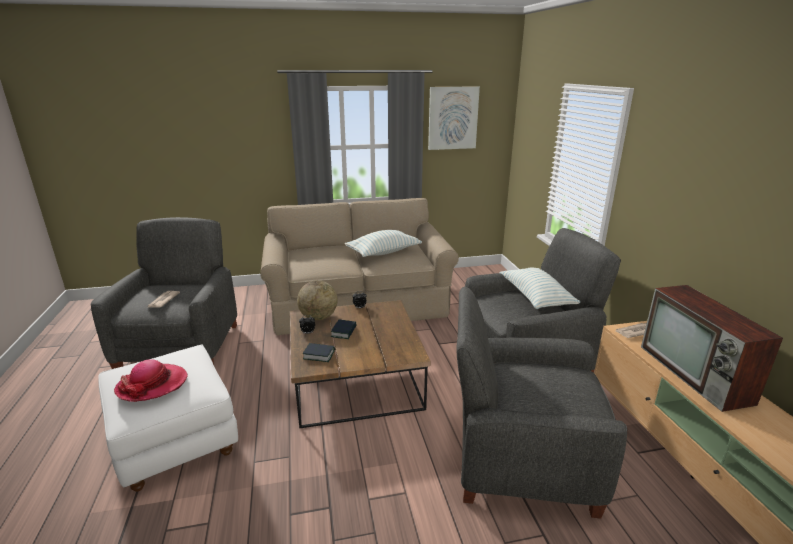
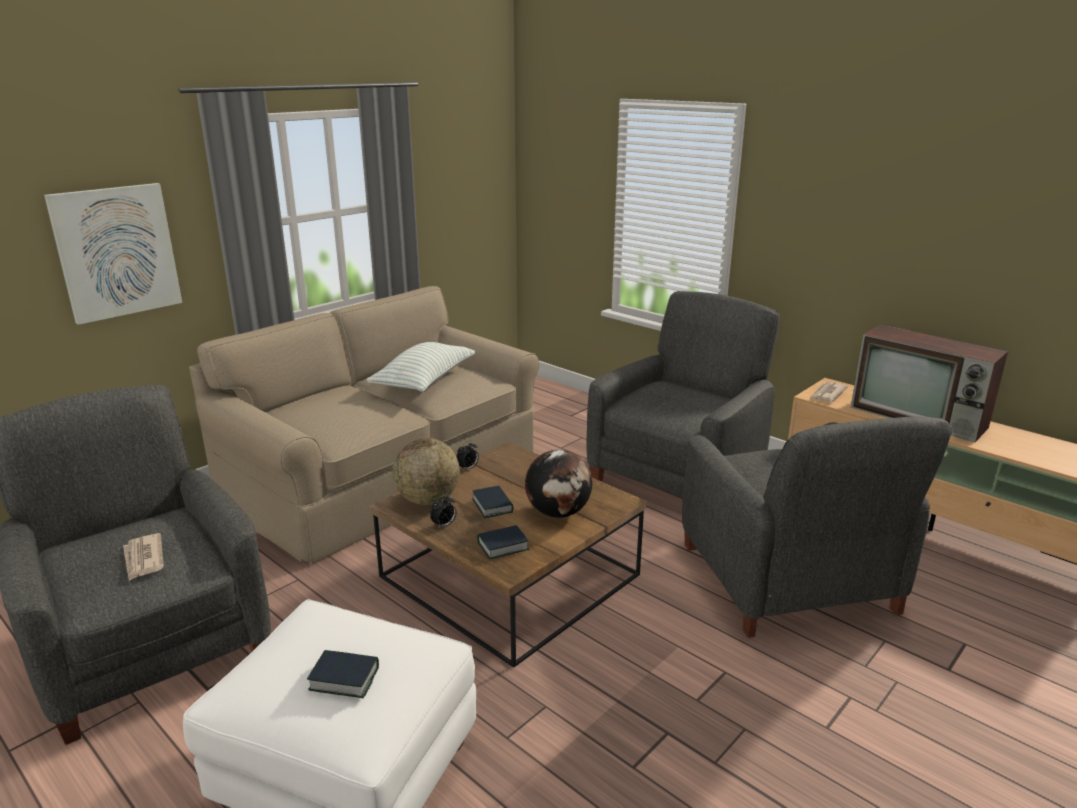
camera: 35 degrees left, 0 degrees up
(152, 385) = (344, 678): hat -> book
(371, 348) = (558, 513): none -> globe
(452, 118) = (442, 156): picture -> picture (116, 252)
(520, 457) = (787, 579): grey armchair -> grey armchair turned 75 degrees counterclockwise
(535, 297) = (679, 389): pillow -> none

